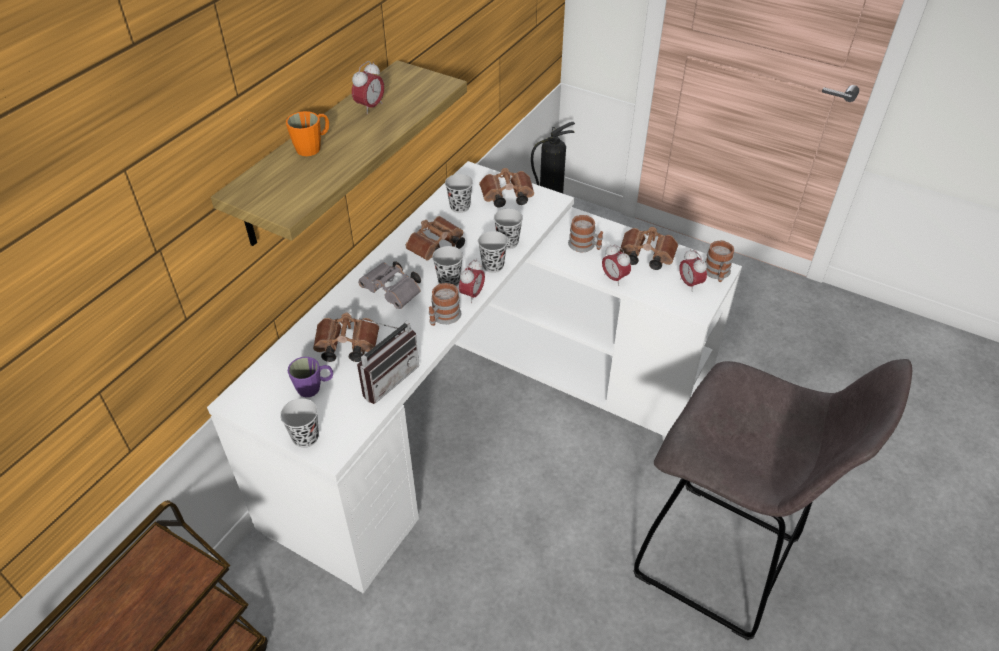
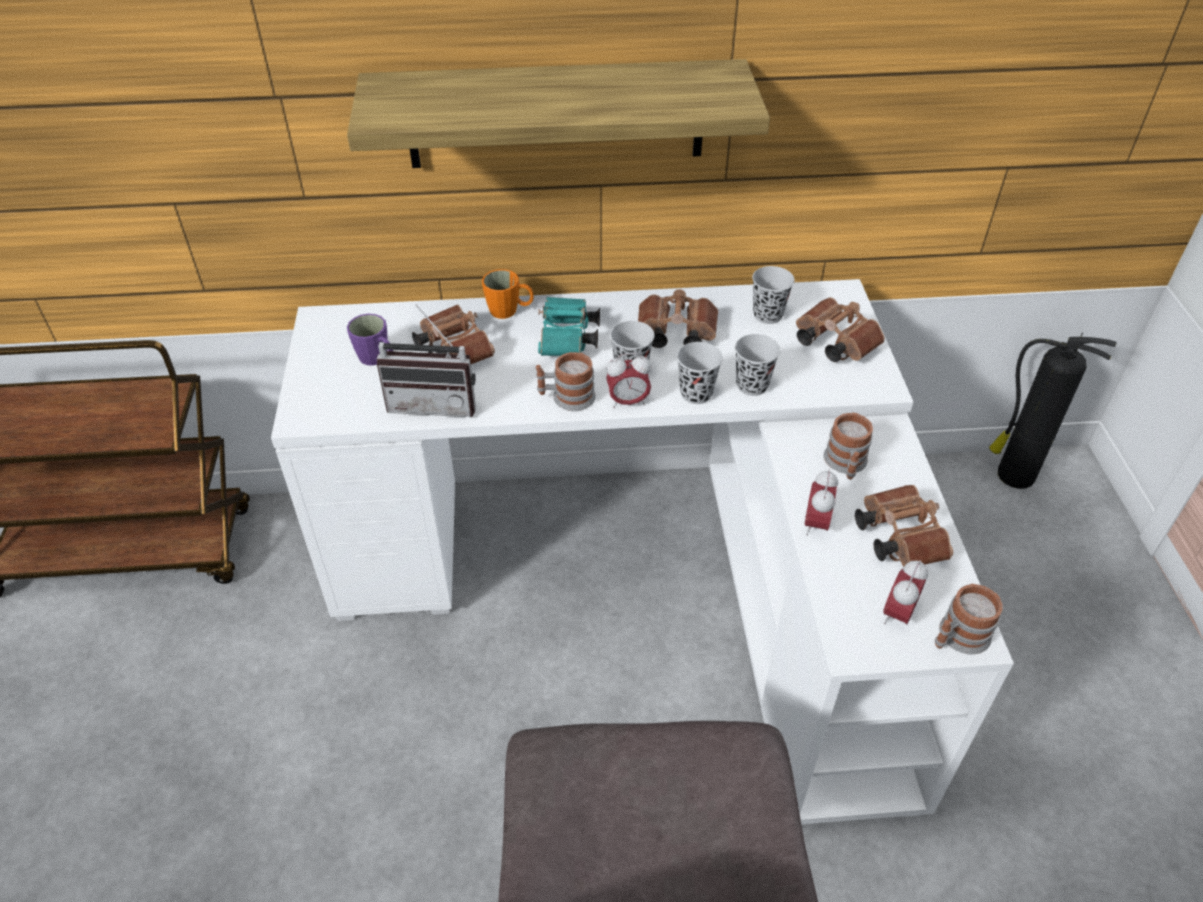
camera: 55 degrees right, 0 degrees up
(305, 437) = (306, 390): black cup -> none
(313, 147) = (505, 85): orange mug -> orange mug (509, 311)
(370, 107) = (624, 83): alarm clock -> none
(394, 293) = (568, 340): grey binoculars -> turquoise binoculars

